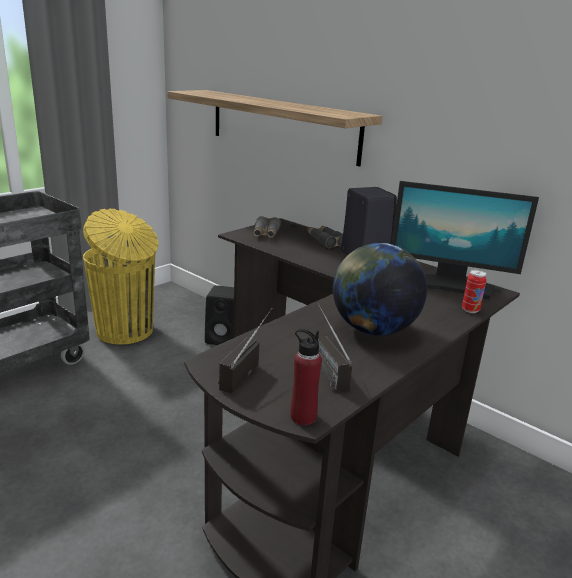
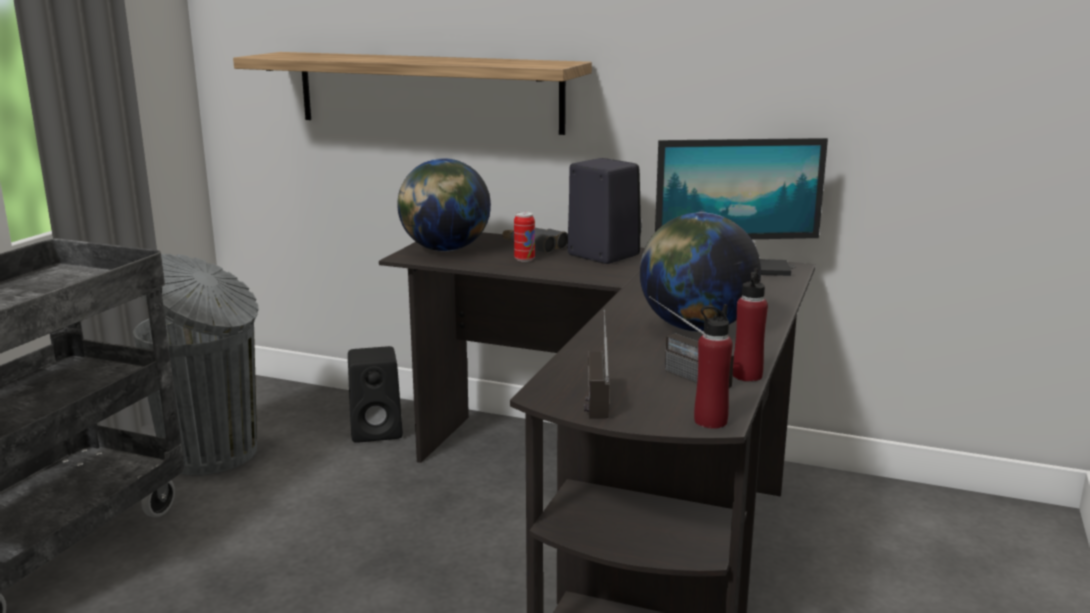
camera: 20 degrees left, 5 degrees down
(126, 331) = (213, 454): yellow trash can -> grey trash can
(266, 233) = (445, 249): grey binoculars -> globe
(371, 381) = (747, 376): none -> red bottle
(470, 310) = (781, 290): can -> can (524, 259)

